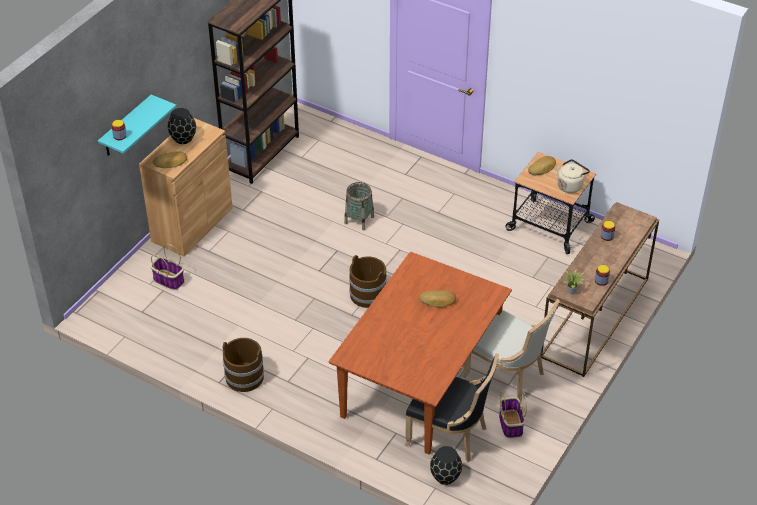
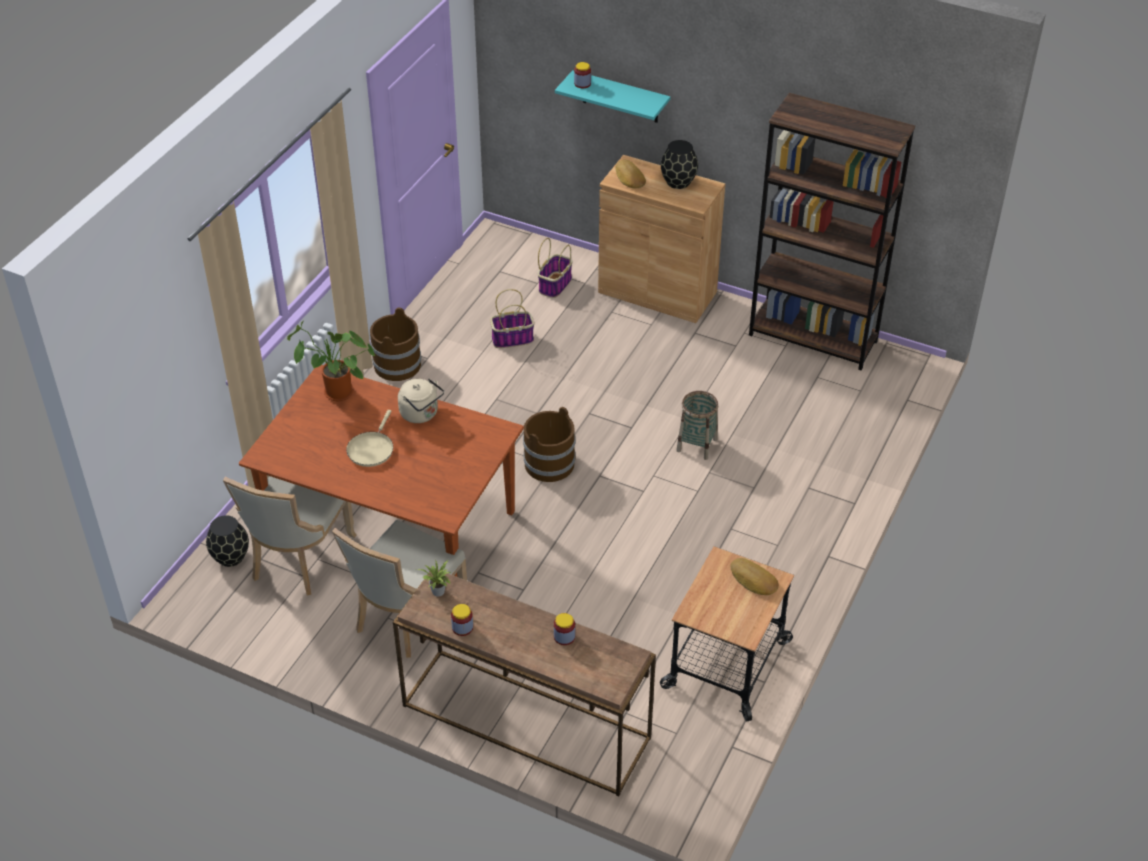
camera: 85 degrees right, 0 degrees up
(365, 350) = (335, 394): none -> potted plant
(427, 329) = (371, 449): none -> beige frying pan
(438, 301) = (426, 457): bread -> none
(450, 435) = (298, 559): black chair -> beige chair
(510, 424) = (316, 621): basket -> basket (513, 339)
(570, 185) = (717, 616): beige kettle -> beige kettle (421, 414)

